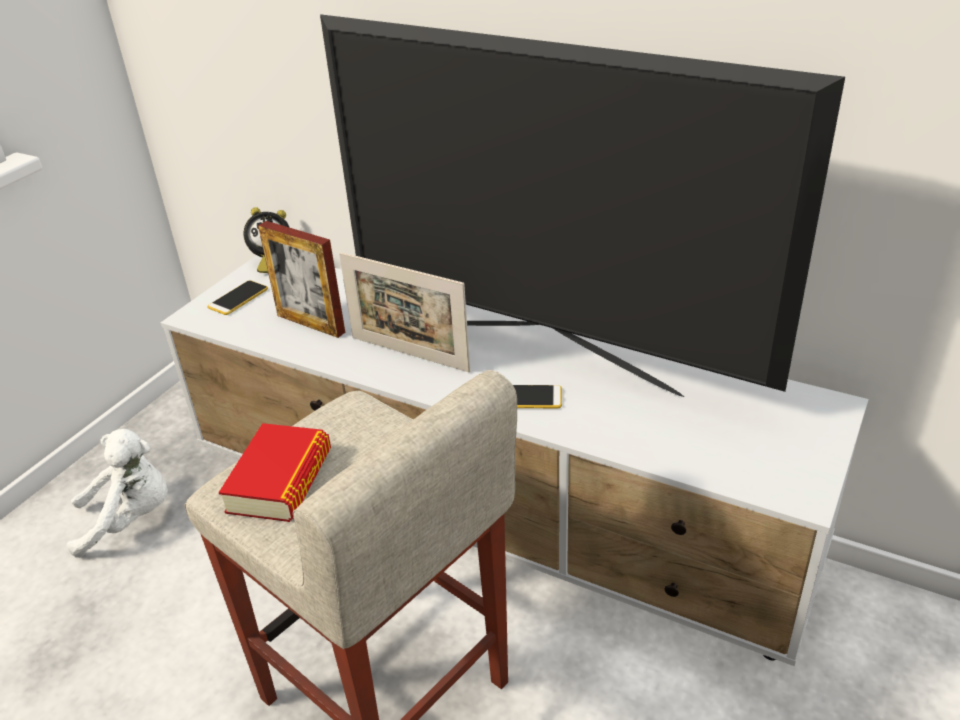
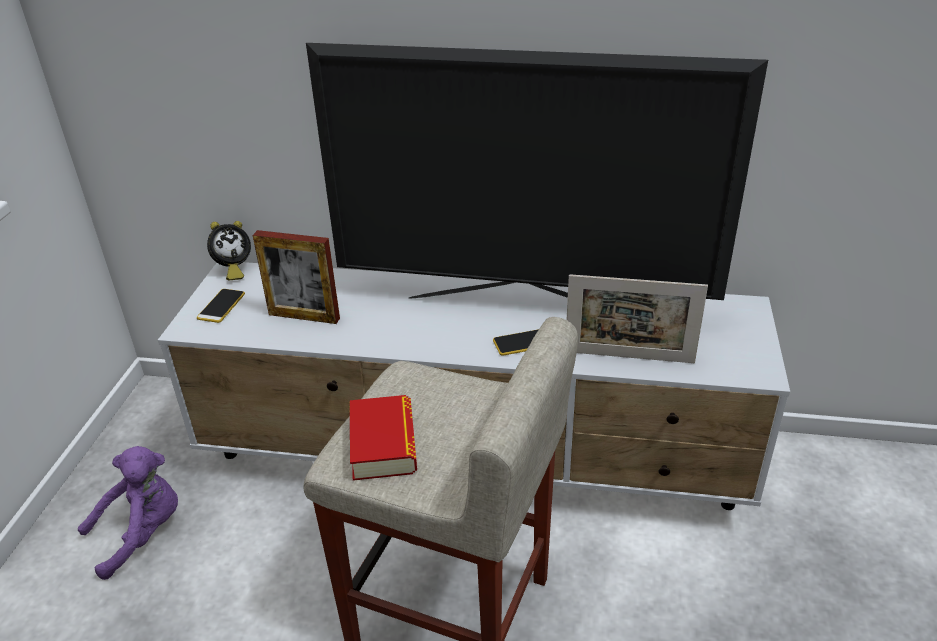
camera: 20 degrees left, 0 degrees up
(131, 519) = (142, 533): white plush toy -> purple plush toy
(409, 354) = (407, 326): picture frame -> picture frame (629, 357)

